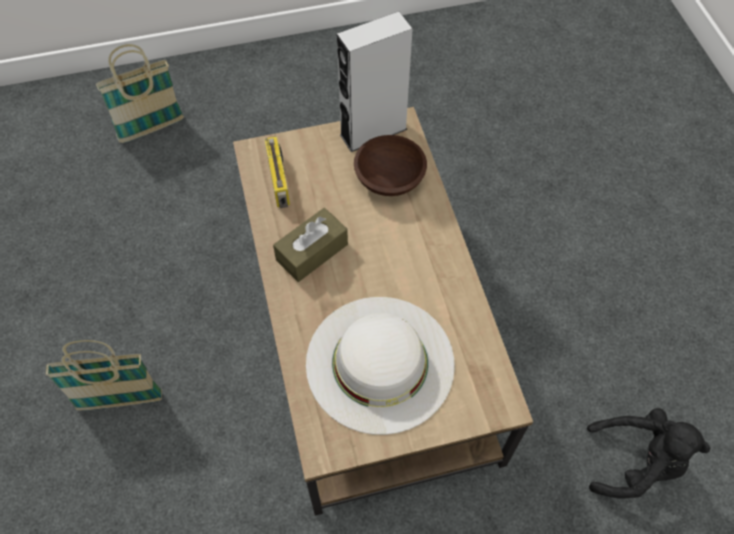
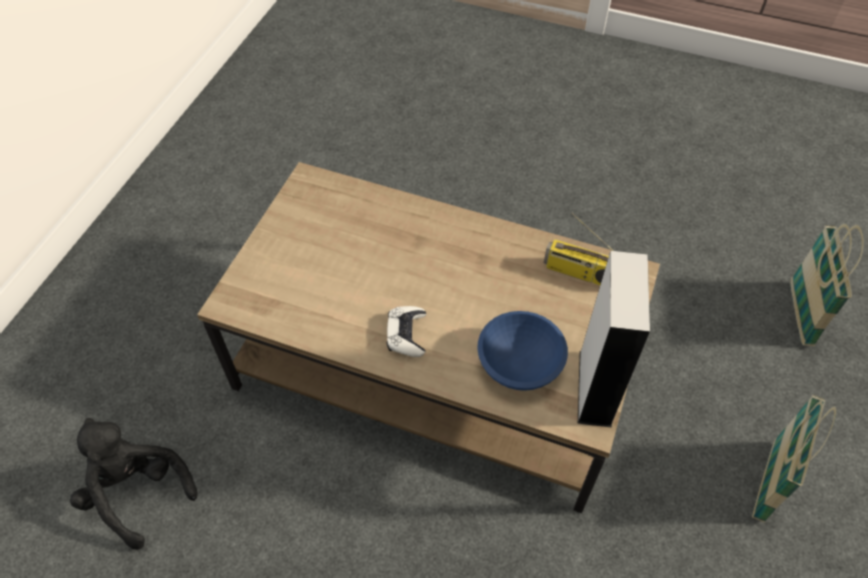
camera: 125 degrees right, 5 degrees down
(121, 401) = (498, 181): basket -> basket (767, 481)
(312, 252) = (480, 257): brown tissue box -> none
(380, 363) = (338, 246): white hat -> none
(389, 178) = (521, 364): brown bowl -> blue bowl
(423, 257) = (406, 334): none -> white game controller
(635, 462) = (137, 492): black plush toy -> black plush toy turned 90 degrees clockwise

